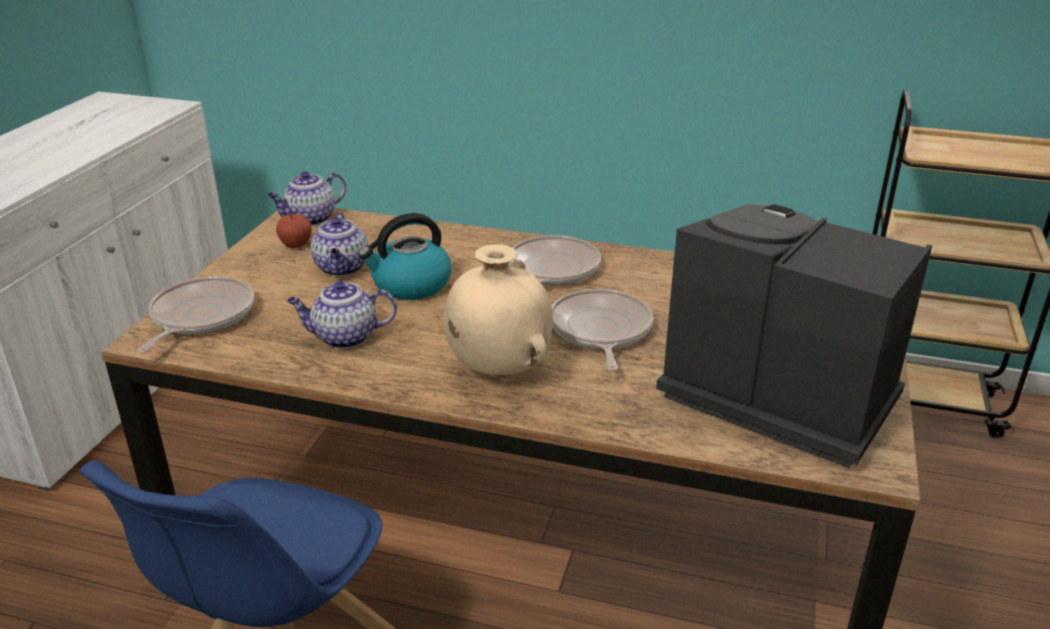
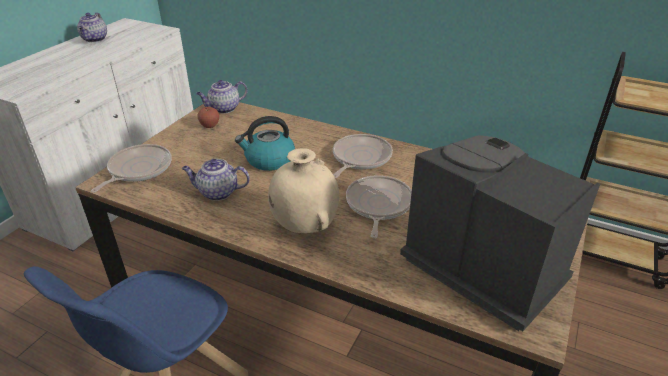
camera: 10 degrees right, 5 degrees up
(342, 268) = (232, 144): teapot -> teapot (95, 39)

